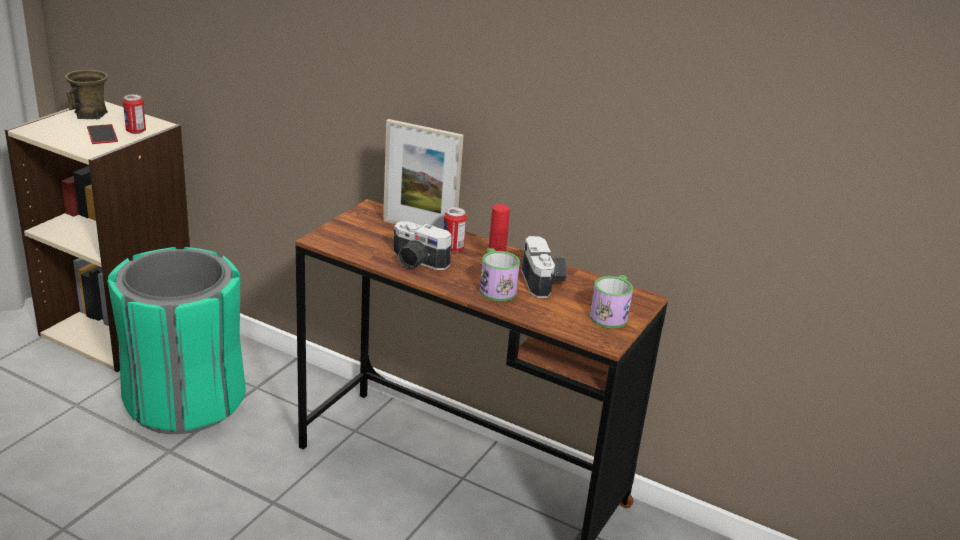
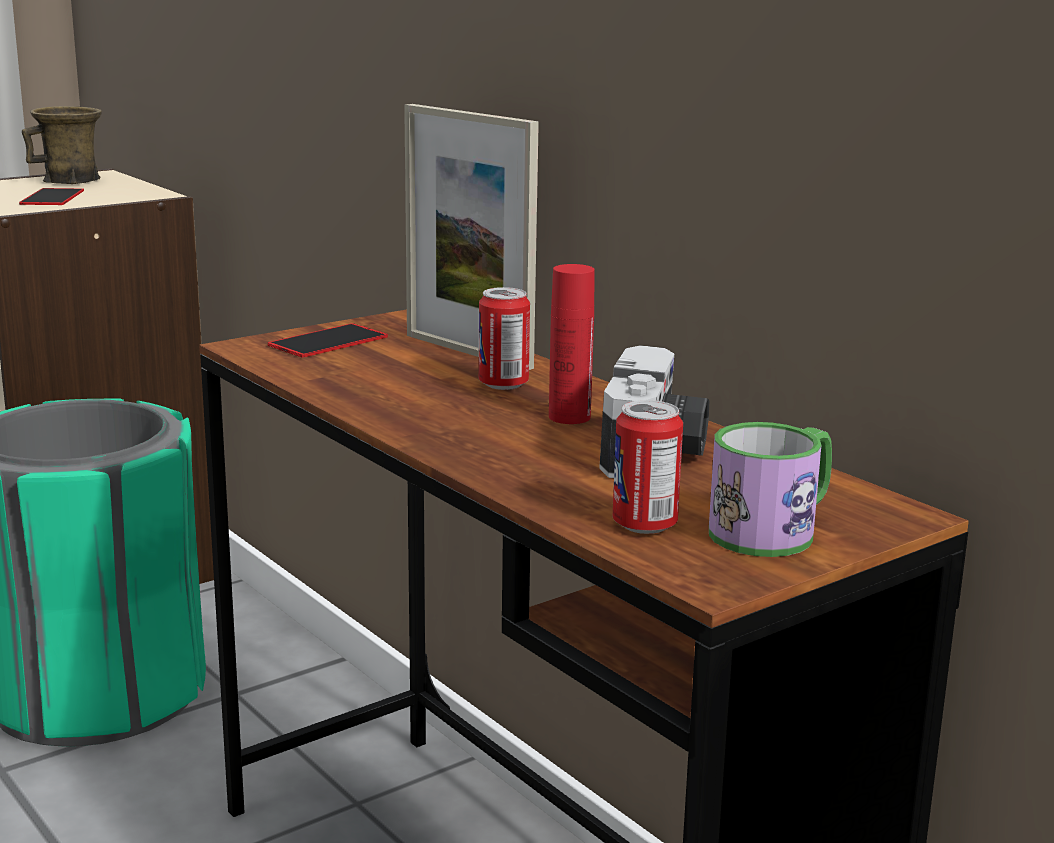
camera: 25 degrees right, 10 degrees down
(136, 131) = (109, 197): can -> can (644, 525)
(352, 230) = (328, 341): none -> phone
(417, 262) = (398, 395): camera -> none
(495, 287) = (525, 450): mug -> none

